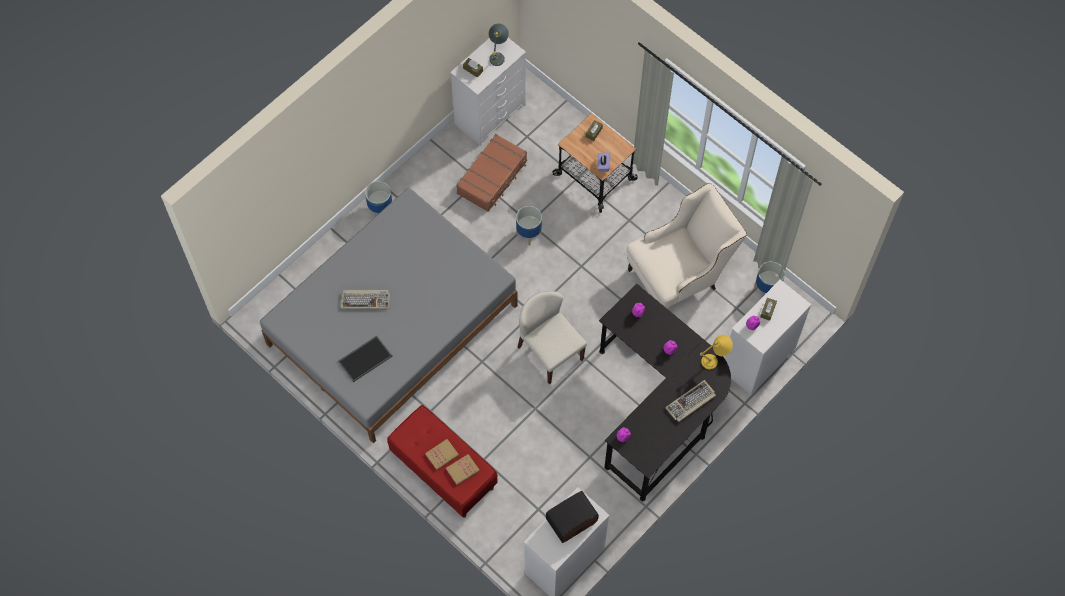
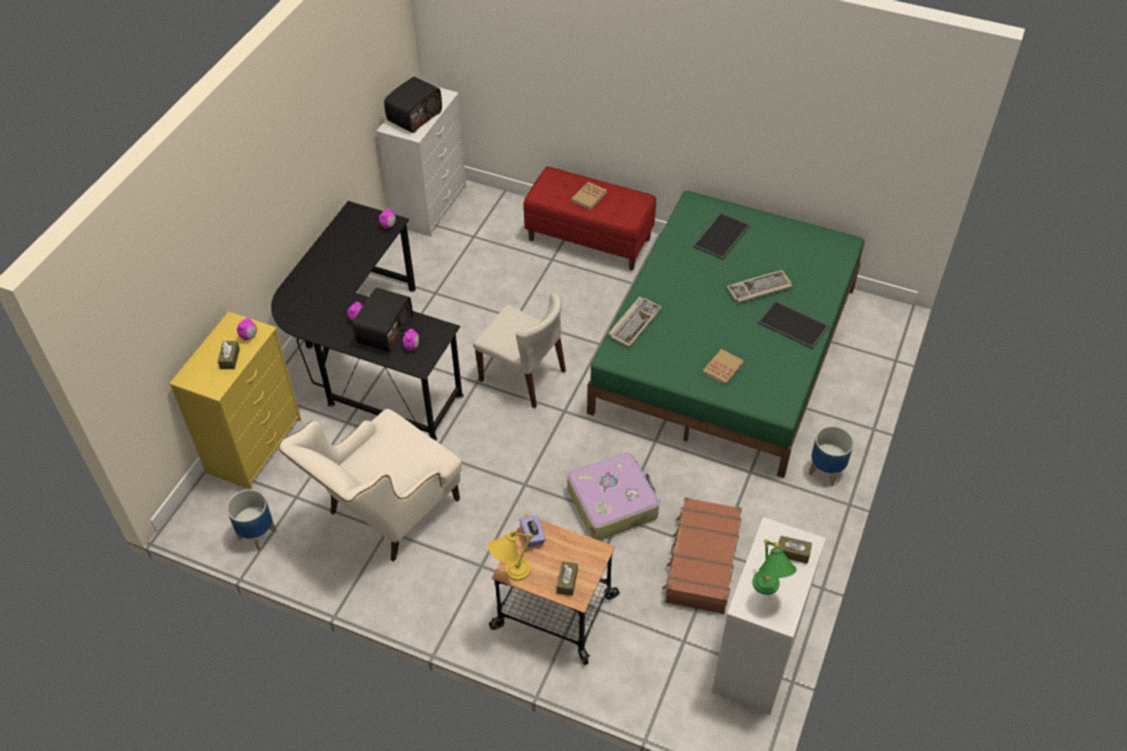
camera: 160 degrees right, 15 degrees down
(360, 261) = (794, 324): none -> tray
(392, 324) = (726, 349): grey bed -> green bed
(462, 470) = (560, 191): book -> book (723, 368)
(498, 54) = (768, 592): grey table lamp -> green table lamp
(529, 234) = (613, 502): planter -> suitcase
(653, 333) = (384, 331): none -> radio
(690, 402) = (316, 276): keyboard -> keyboard (634, 322)
(715, 360) = (296, 325): yellow table lamp -> yellow table lamp (510, 574)
(758, 359) = (254, 445): white dresser -> yellow dresser

